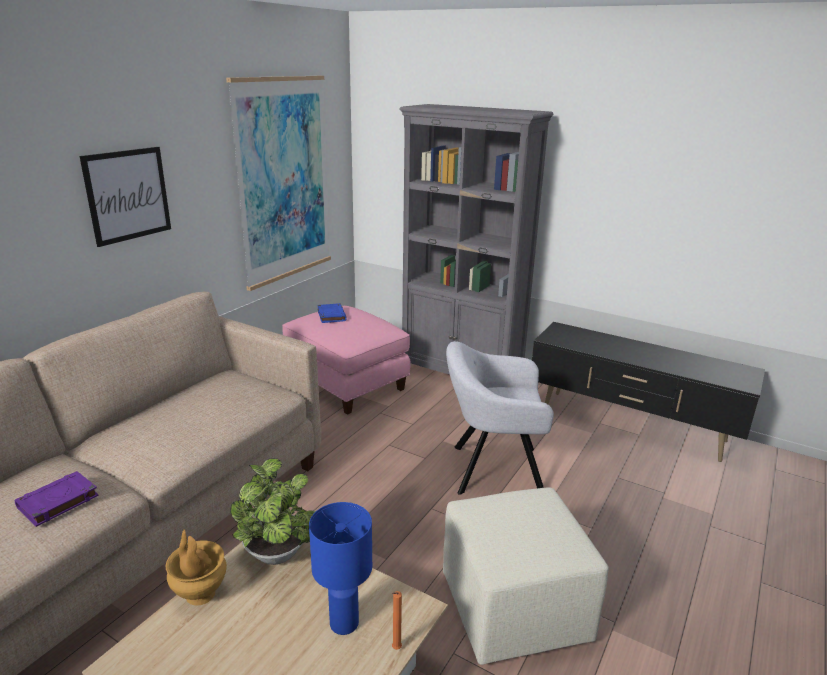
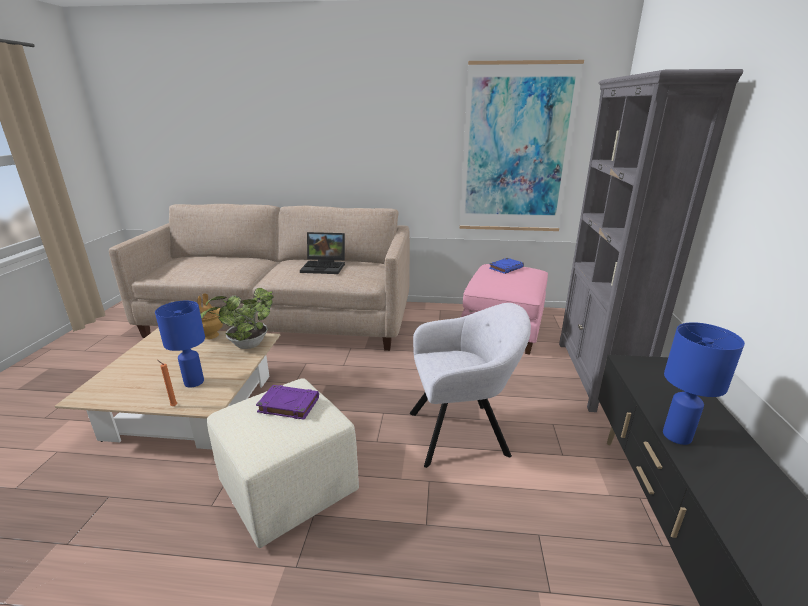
camera: 65 degrees right, 0 degrees up
(57, 502) = (225, 268): purple book -> purple book (288, 405)
(128, 195) = (373, 137): picture -> none
(189, 410) = (325, 267): none -> laptop
(492, 470) = (462, 432): grey armchair -> grey armchair turned 105 degrees clockwise
(637, 359) = (676, 435): none -> blue table lamp

